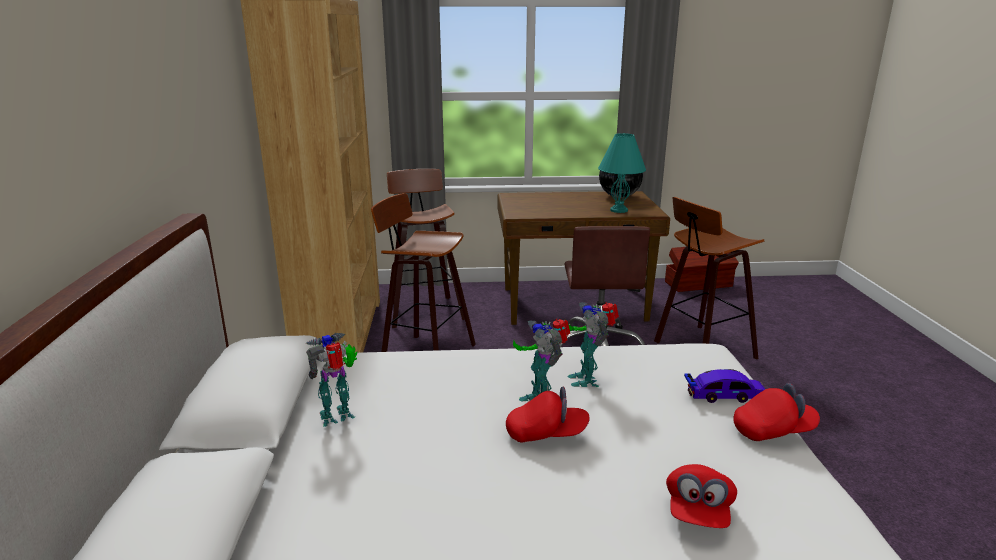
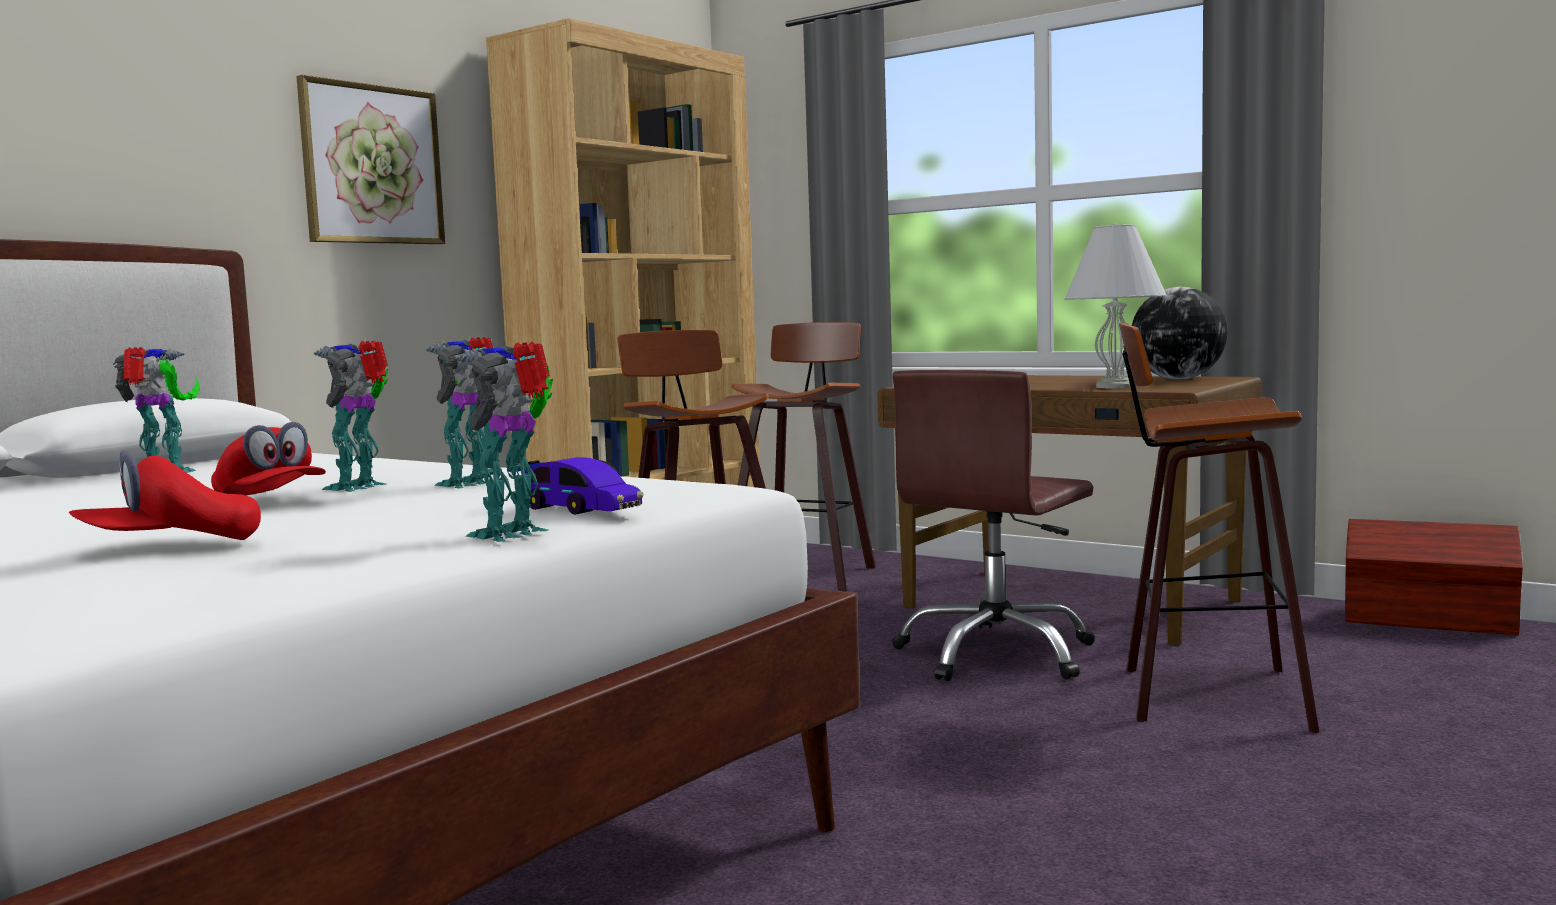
camera: 40 degrees right, 15 degrees down
(214, 112) = (372, 164): none -> picture
(619, 210) = (1115, 387): turquoise table lamp -> white table lamp
(773, 431) = (515, 534): red cap -> toy robot

